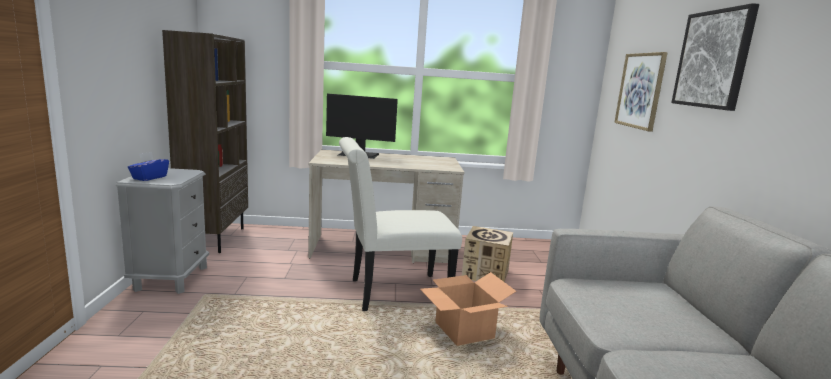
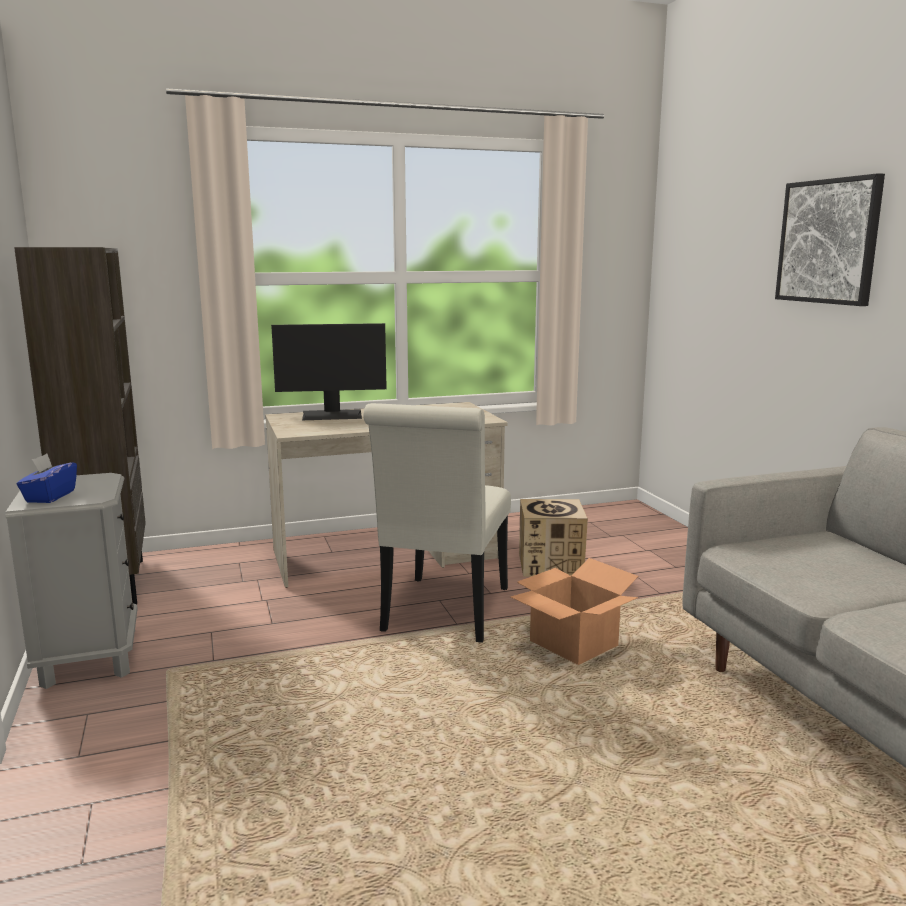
camera: 15 degrees left, 0 degrees up
(392, 292) = (443, 614): white chair -> white chair turned 45 degrees counterclockwise
(640, 90) = (720, 283): picture -> none

